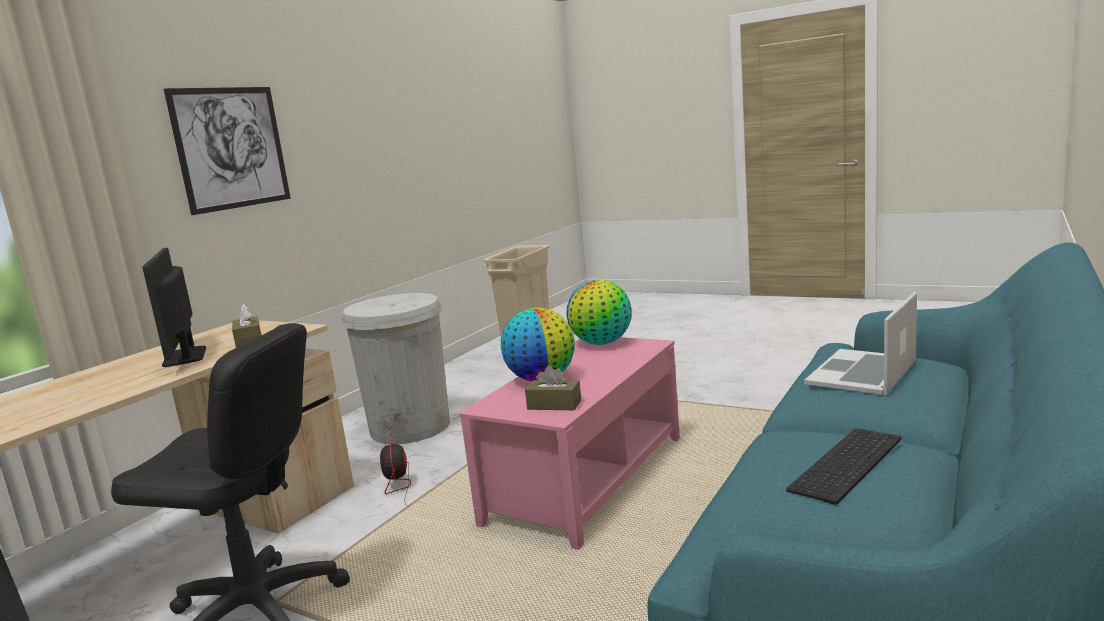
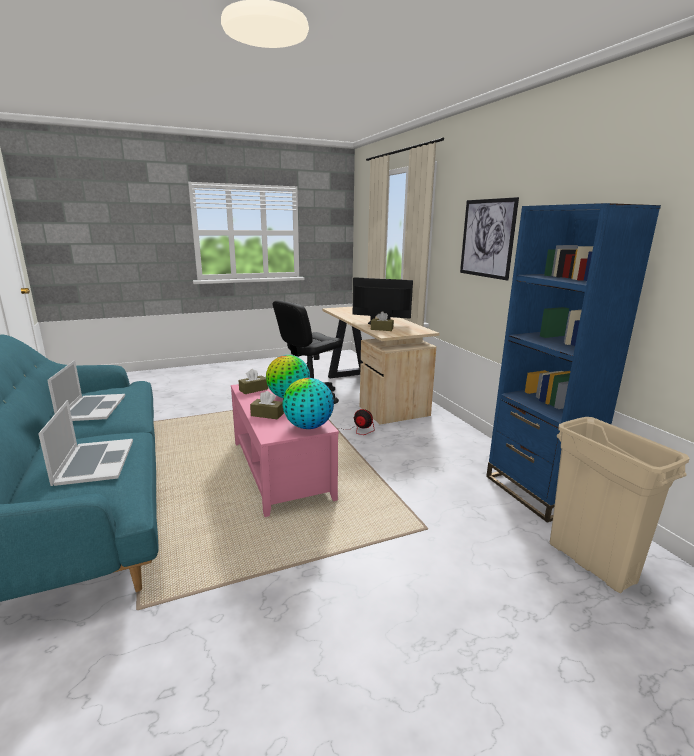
camera: 125 degrees right, 5 degrees up
(410, 427) = (441, 453): white trash can -> none
(447, 380) = (536, 491): none -> blue bookcase
(613, 364) = (267, 414): none -> brown tissue box
(849, 465) = (92, 408): keyboard -> laptop

